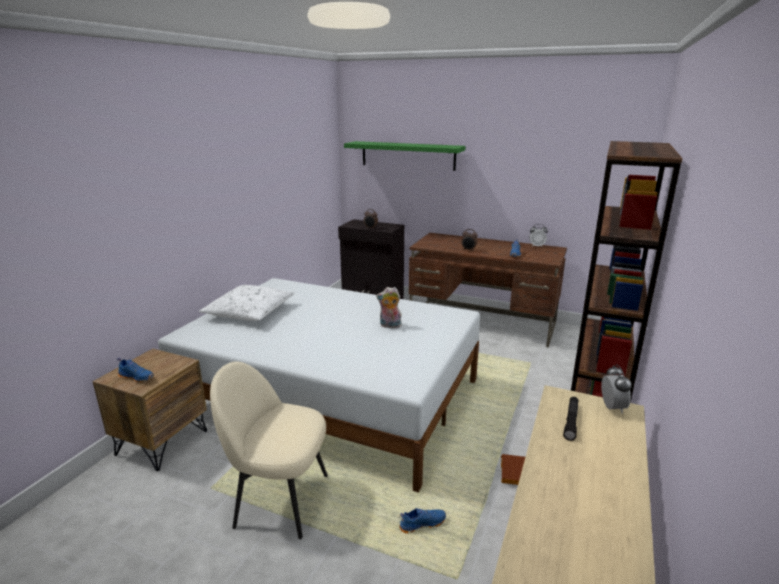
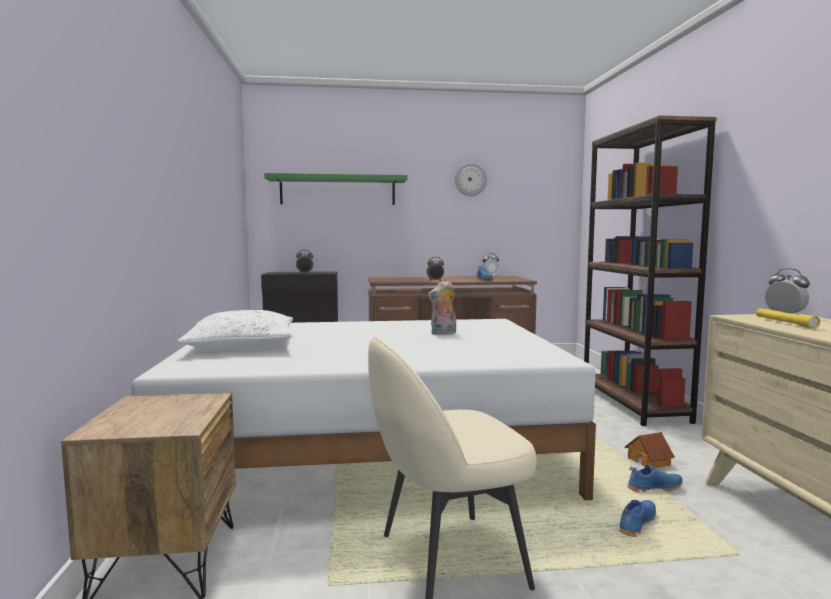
camera: 30 degrees left, 15 degrees down
(137, 377) = (153, 421): blue shoe -> blue shoe (653, 488)
(529, 149) = (470, 179): none -> wall clock
(571, 421) = (784, 323): black flashlight -> yellow flashlight

